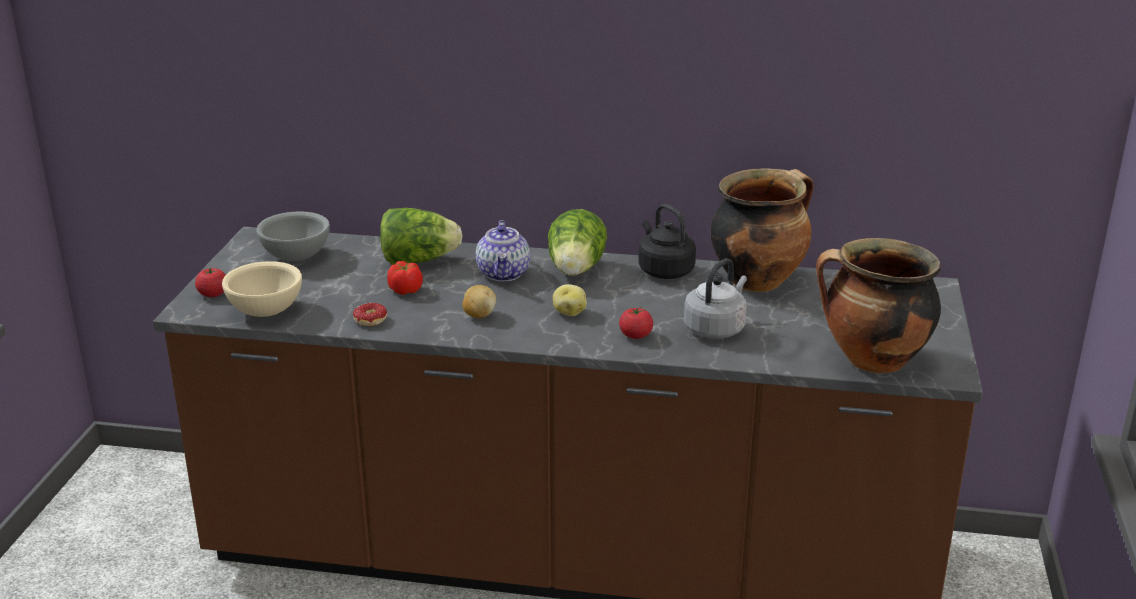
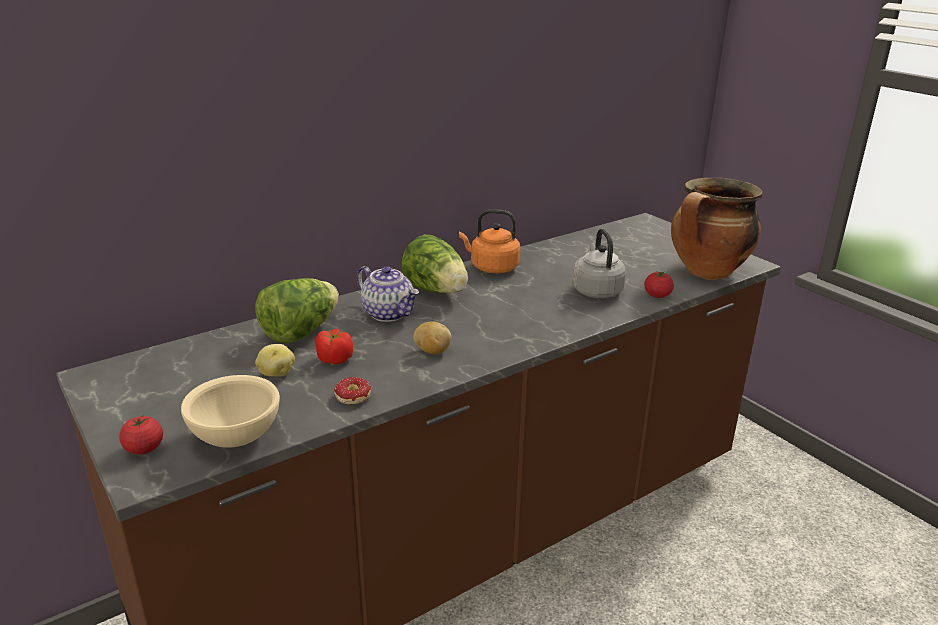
camera: 45 degrees left, 0 degrees up
(295, 257) = (173, 376): grey bowl -> none
(569, 312) = (490, 320): potato -> potato (276, 373)
(635, 335) = (562, 316): tomato -> tomato (657, 295)
(664, 270) = (491, 267): black kettle -> orange kettle
(758, 280) = (556, 251): cooking pot -> none

